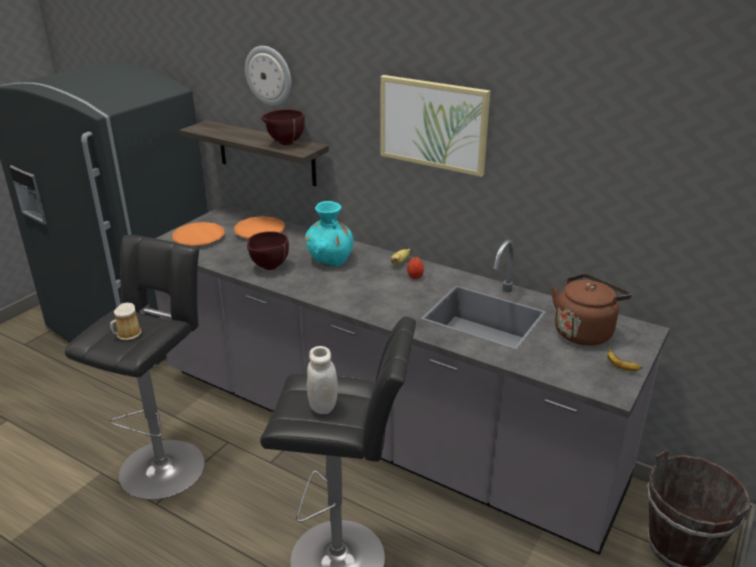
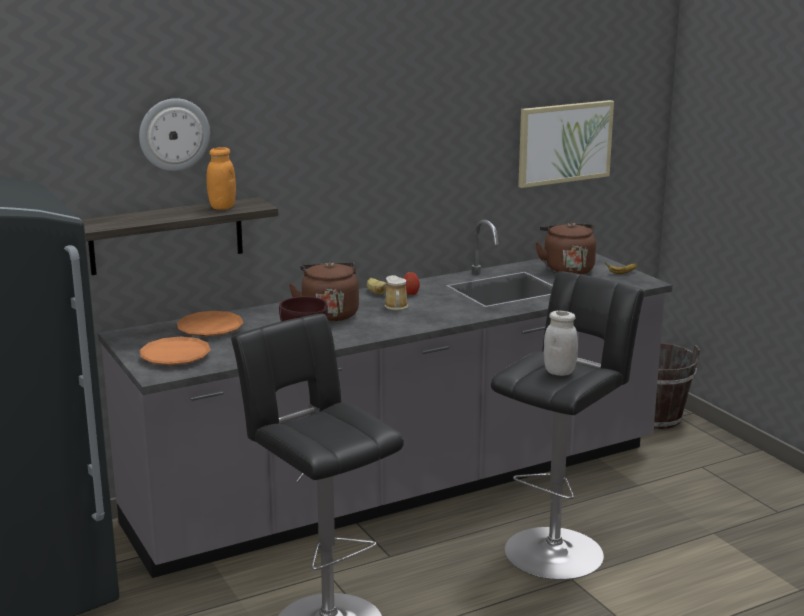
camera: 60 degrees left, 10 degrees down
(127, 334) = (333, 429): mug -> mug (396, 307)
(284, 143) = (222, 207): brown bowl -> orange jar
(330, 260) = (329, 314): turquoise vase -> brown kettle
(433, 124) = (380, 137): picture -> picture (564, 143)

